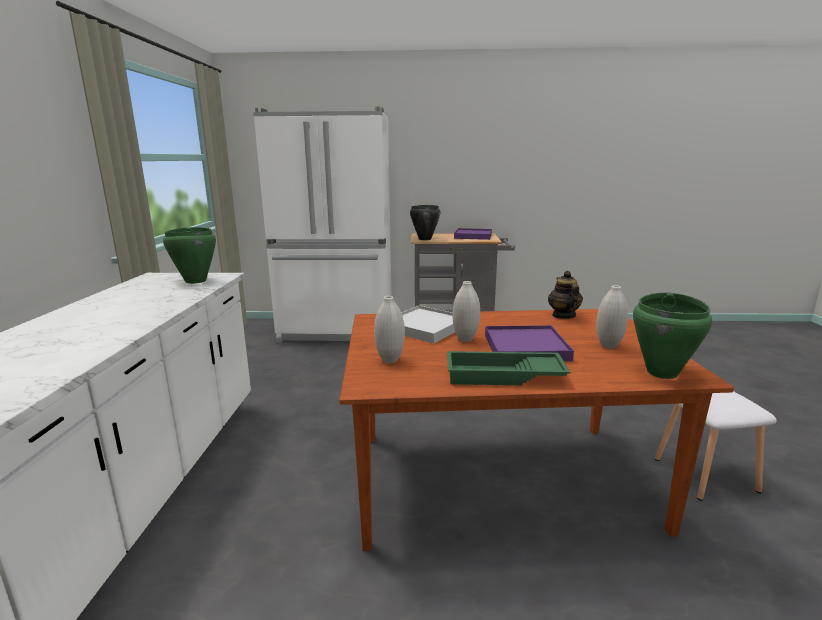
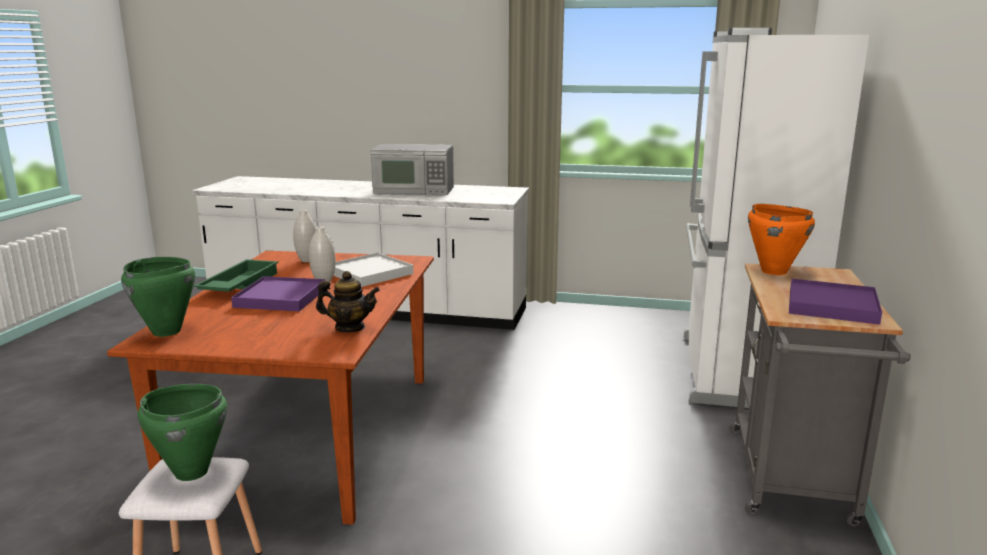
camera: 100 degrees right, 0 degrees up
(118, 309) = (414, 190): none -> microwave
(195, 281) = (484, 196): green cooking pot -> green cooking pot (191, 472)
(424, 239) = (773, 271): black cooking pot -> orange cooking pot
(608, 346) = (243, 327): white vase -> none

